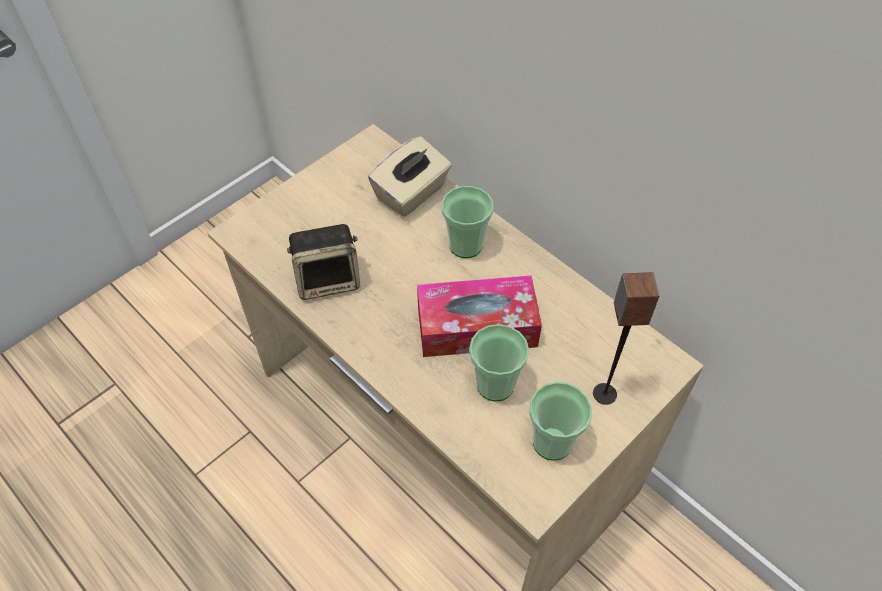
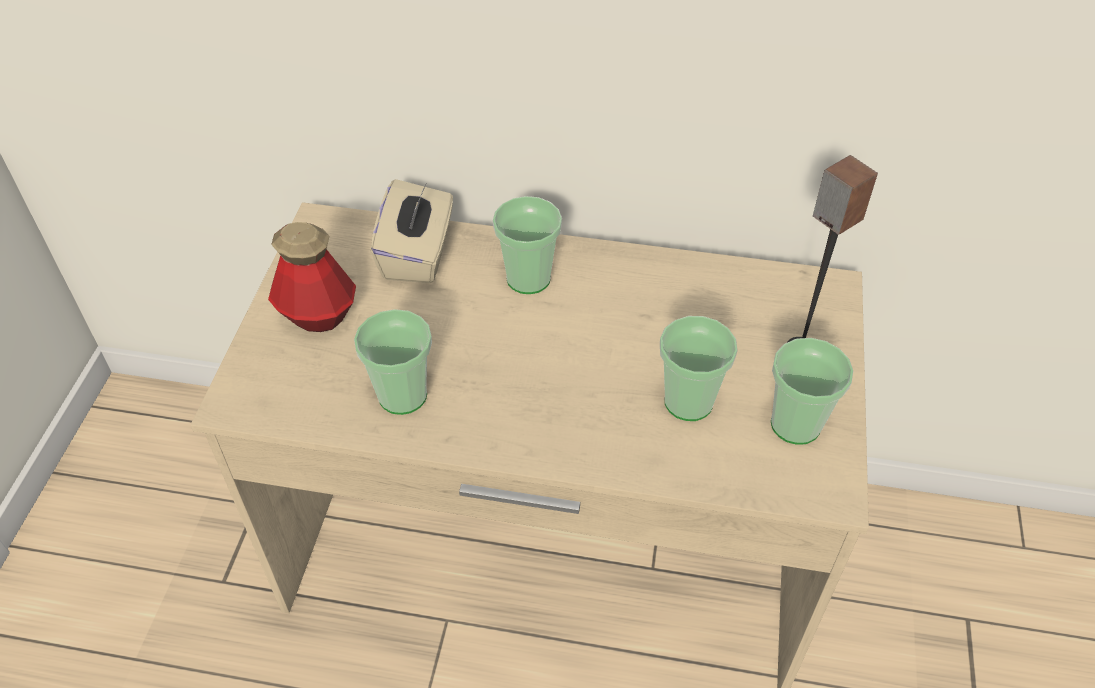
camera: 35 degrees left, 5 degrees down
(323, 202) = (318, 315): none -> bottle
(329, 279) = (402, 395): speaker -> cup
(476, 327) = (616, 354): tissue box -> none

